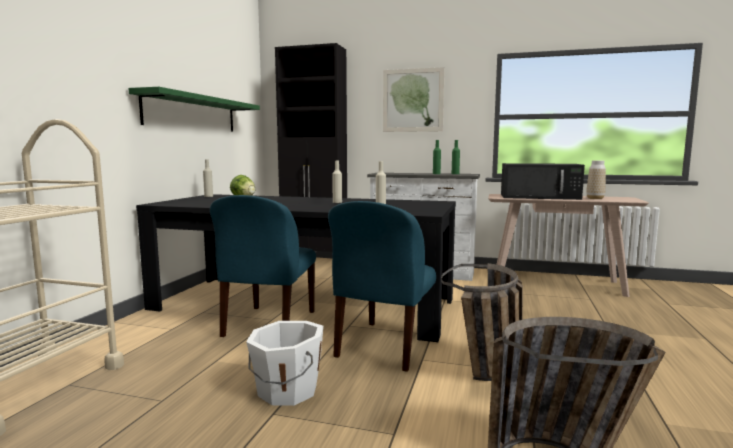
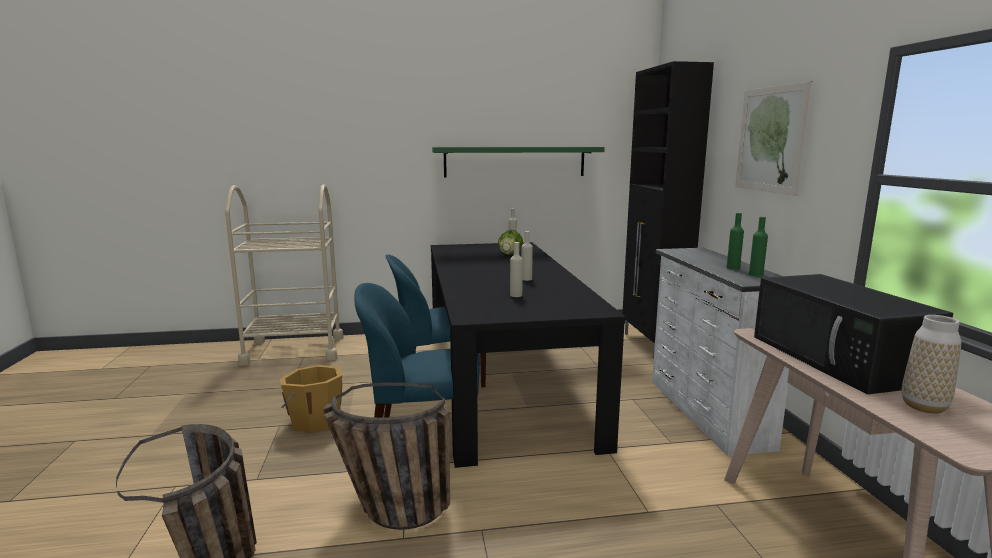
camera: 65 degrees right, 5 degrees up
(286, 391) = (314, 420): white bucket -> orange bucket

